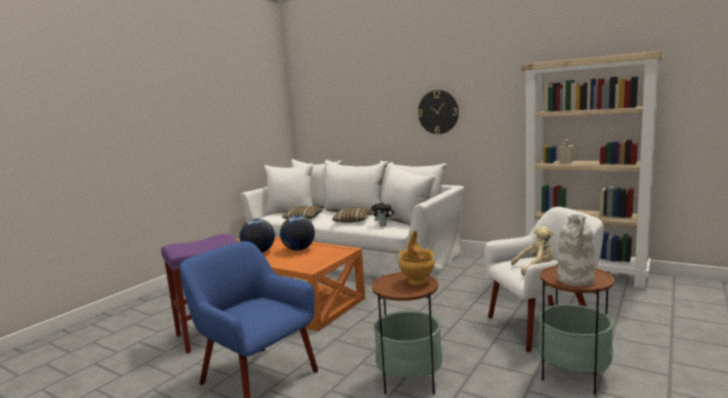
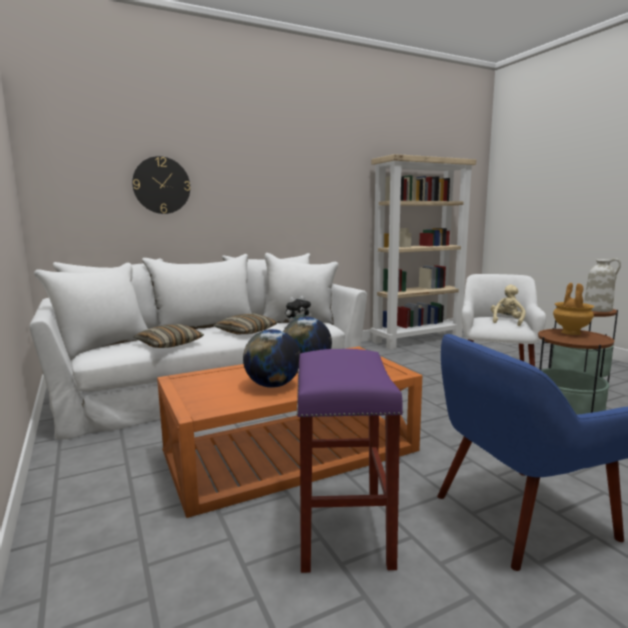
camera: 60 degrees left, 0 degrees up
(438, 112) = (280, 198): wall clock -> wall clock (161, 185)

